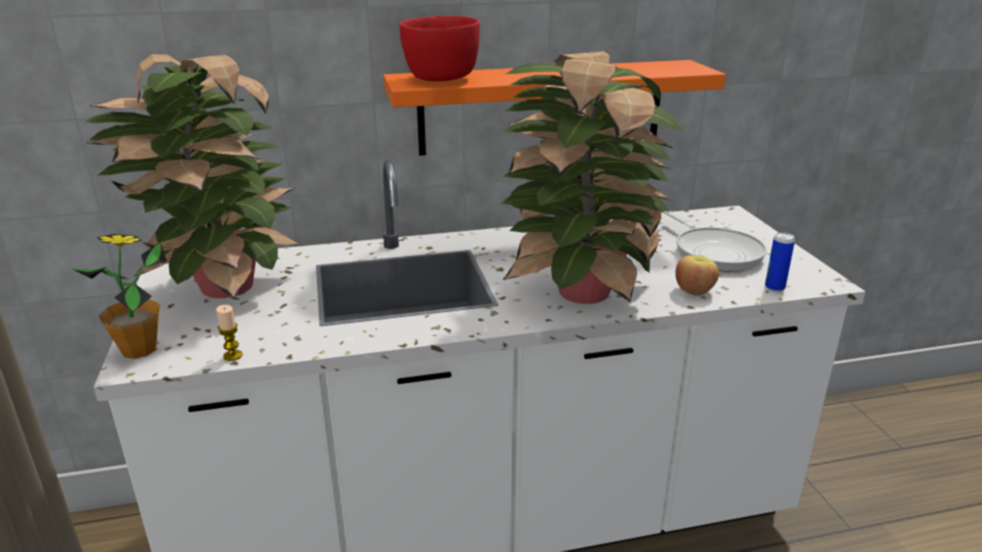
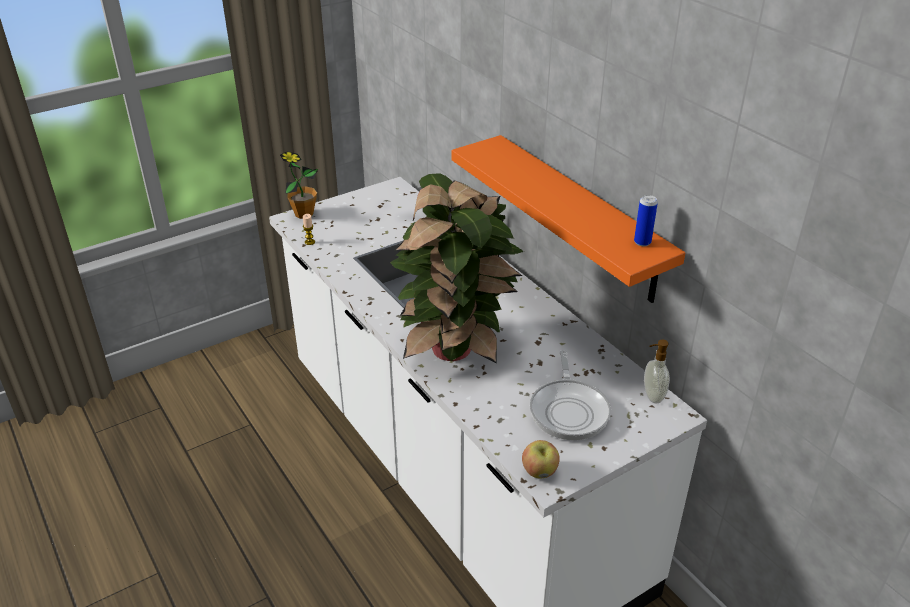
camera: 70 degrees right, 10 degrees up
(220, 288) = (379, 211): potted plant -> none
(440, 78) = (499, 157): red bowl -> none
(694, 291) = (484, 403): apple -> apple (540, 471)
(701, 216) = (652, 396): none -> soap dispenser
(715, 252) = (569, 410): frying pan -> frying pan turned 45 degrees counterclockwise
(774, 288) = (516, 449): can -> can (642, 242)

